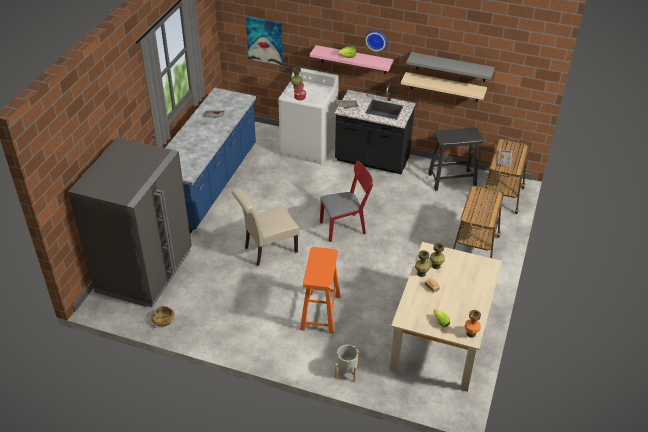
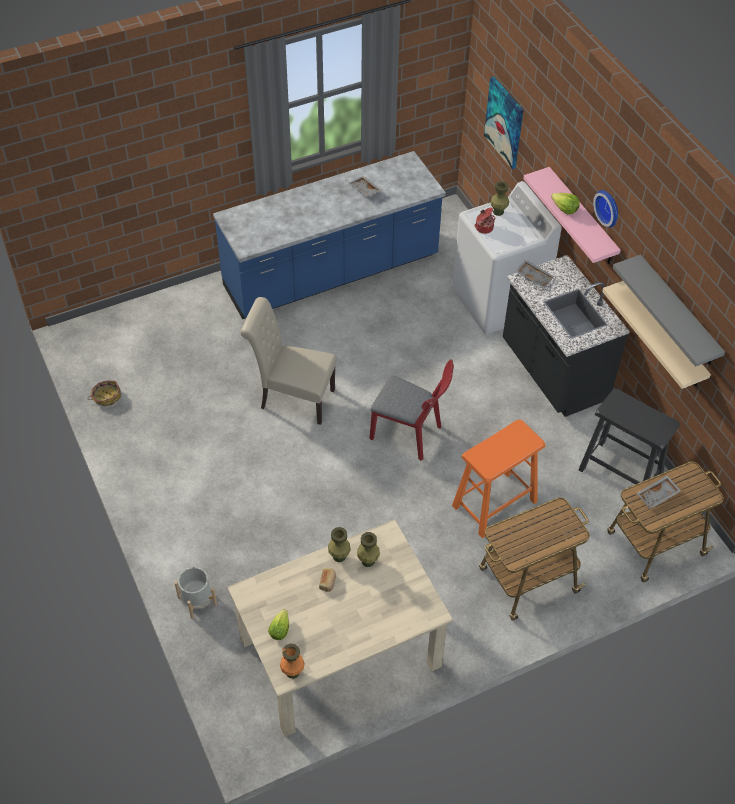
camera: 45 degrees right, 10 degrees up
(145, 271) = (153, 330): grey fridge -> none
(320, 313) = (254, 514): orange stool -> orange stool (494, 504)

